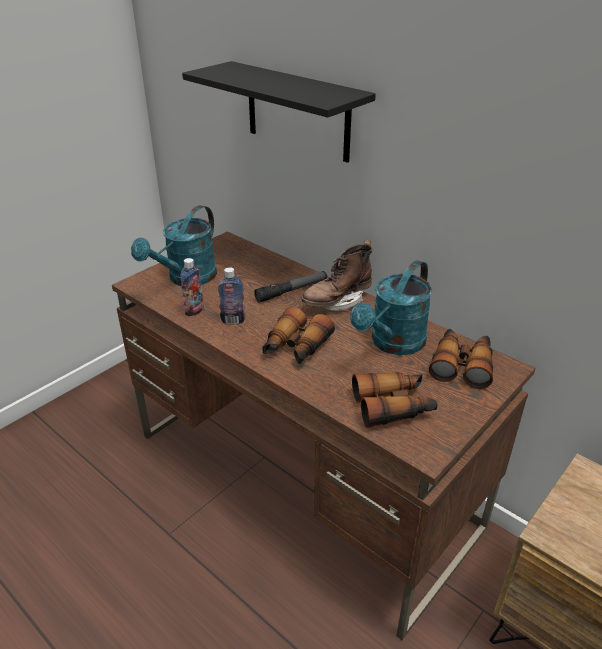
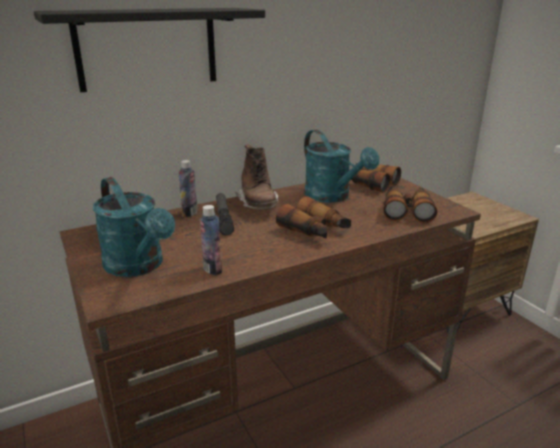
camera: 70 degrees left, 10 degrees down
(233, 320) = (250, 251): bottle -> bottle (190, 213)

